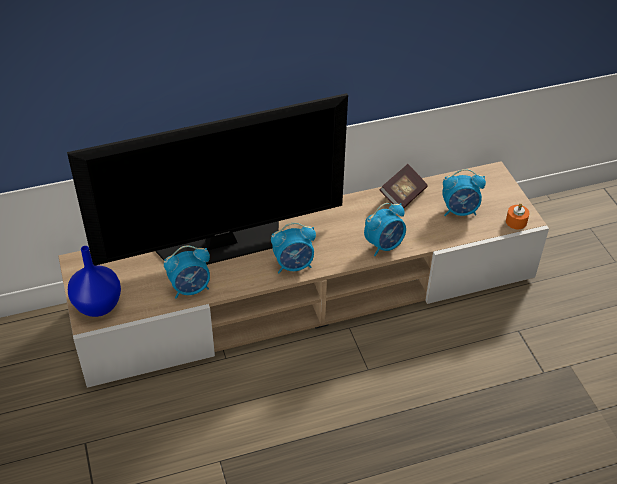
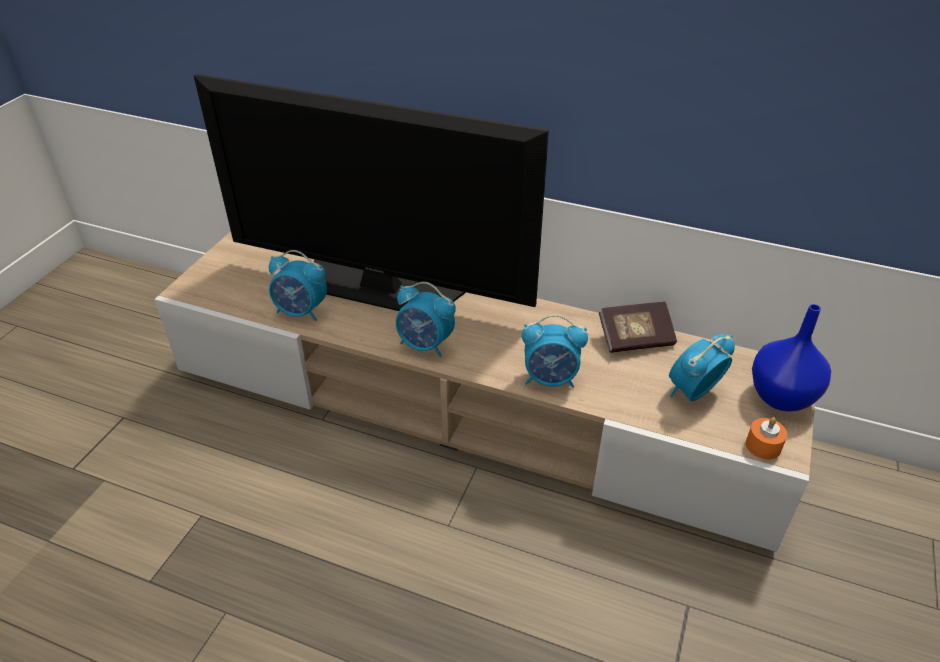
camera: 40 degrees right, 5 degrees down
(98, 306) = (208, 283): blue vase -> blue vase (780, 398)
(460, 211) = (693, 392): alarm clock -> alarm clock turned 105 degrees clockwise

